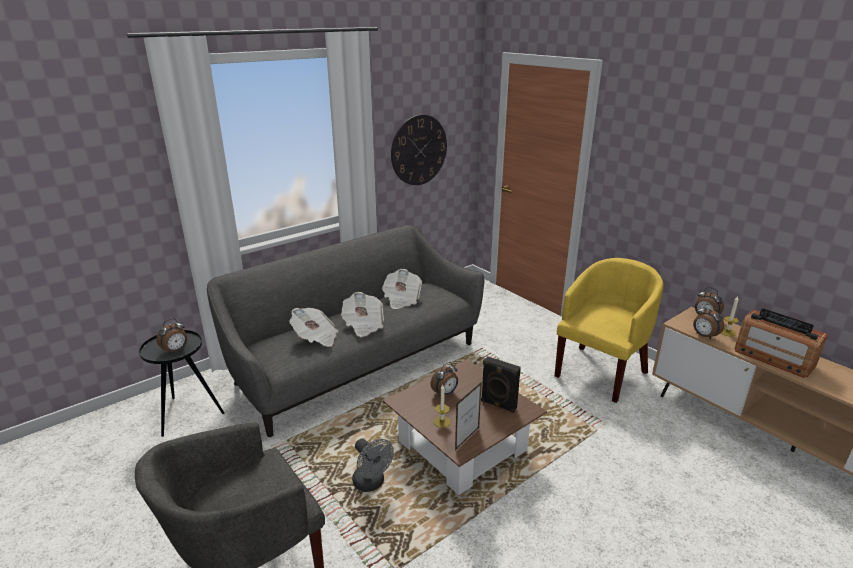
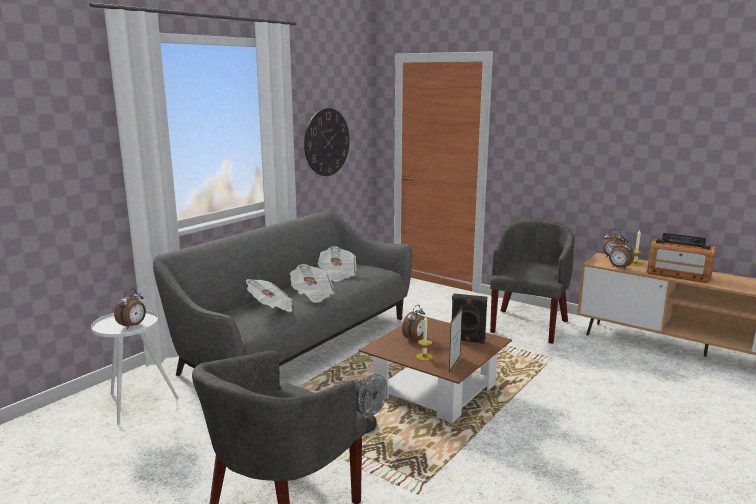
camera: 15 degrees left, 10 degrees down
(187, 413) = (135, 403): black side table -> white side table
(601, 371) = (528, 325): yellow armchair -> grey armchair

